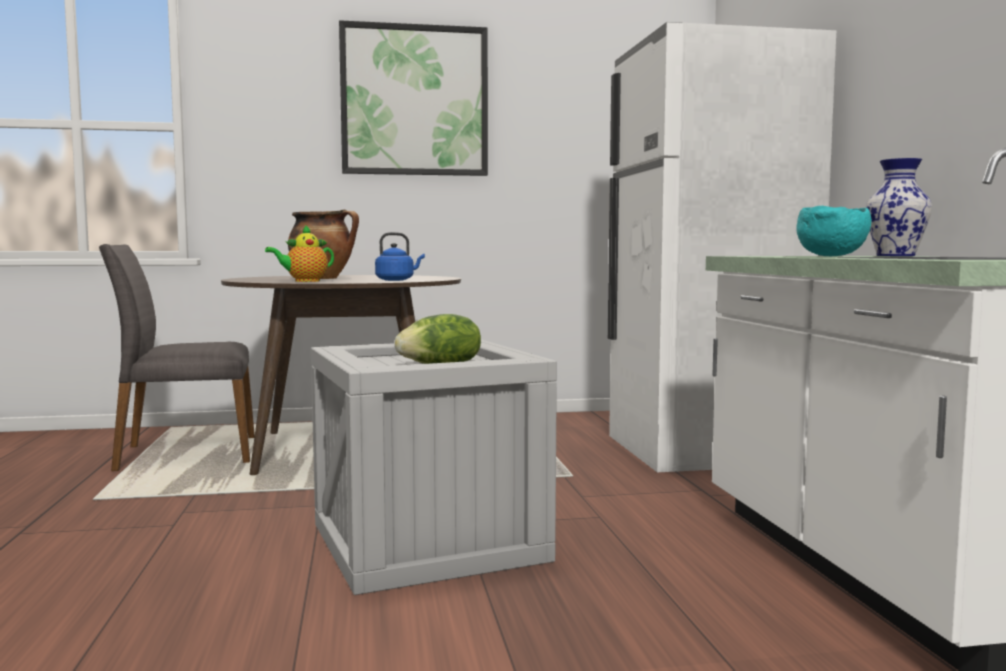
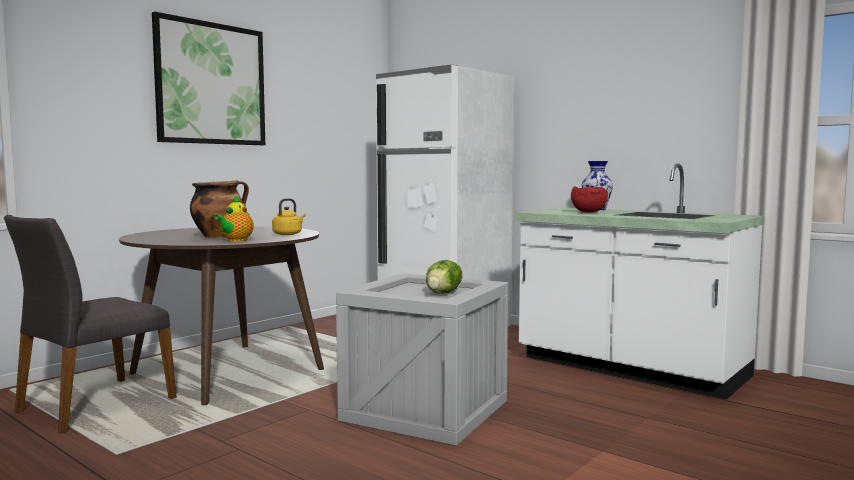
camera: 40 degrees left, 0 degrees up
(397, 280) = (288, 234): blue kettle -> yellow kettle
(831, 256) = (588, 212): turquoise bowl -> red bowl

